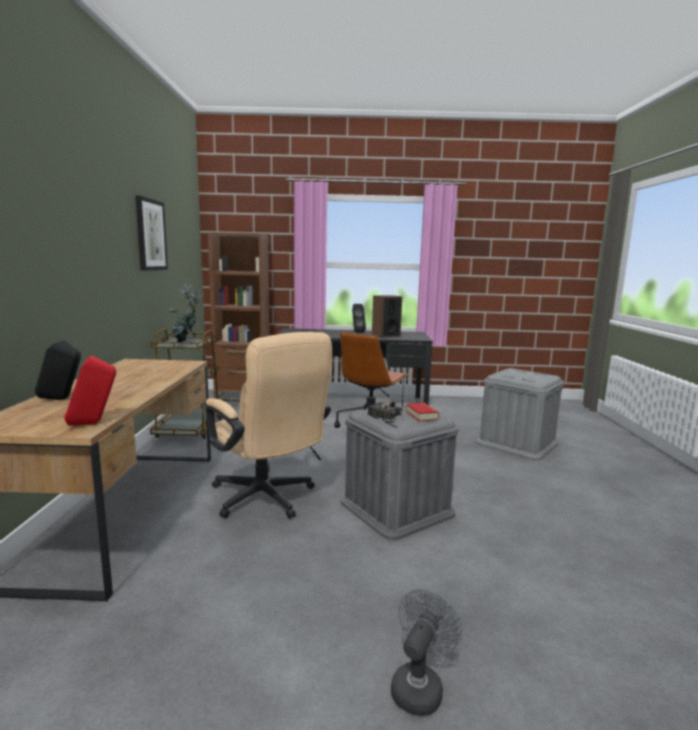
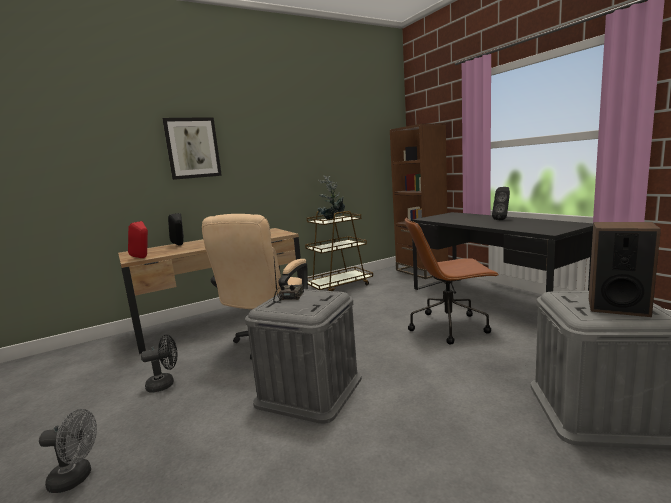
camera: 60 degrees right, 0 degrees up
(150, 235) = (317, 141): picture -> picture (192, 148)
(262, 588) = (165, 384): none -> black fan
(385, 335) = (519, 225): speaker -> speaker (617, 307)
(421, 415) = (310, 305): book -> none

